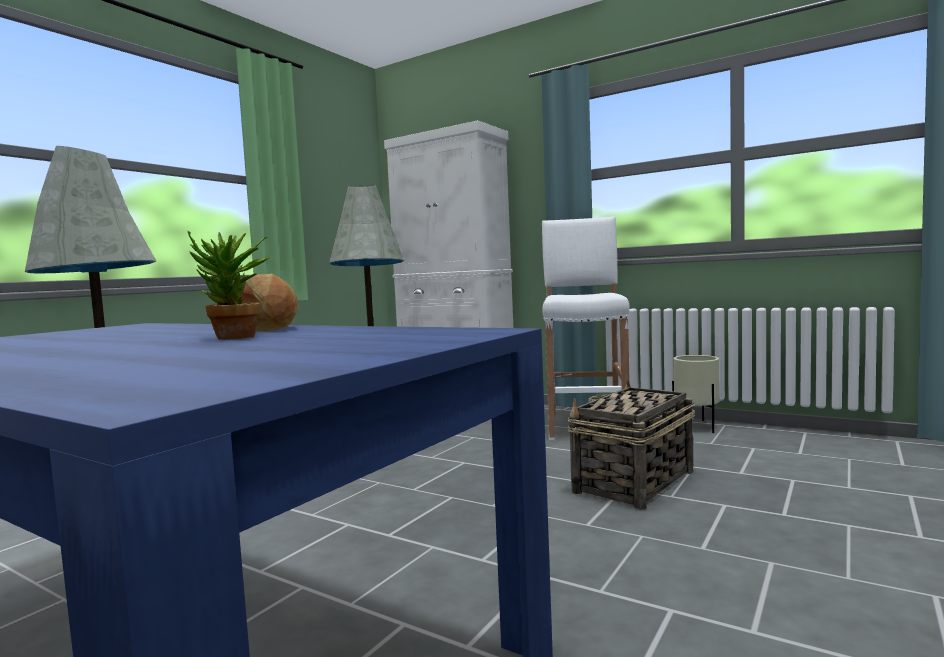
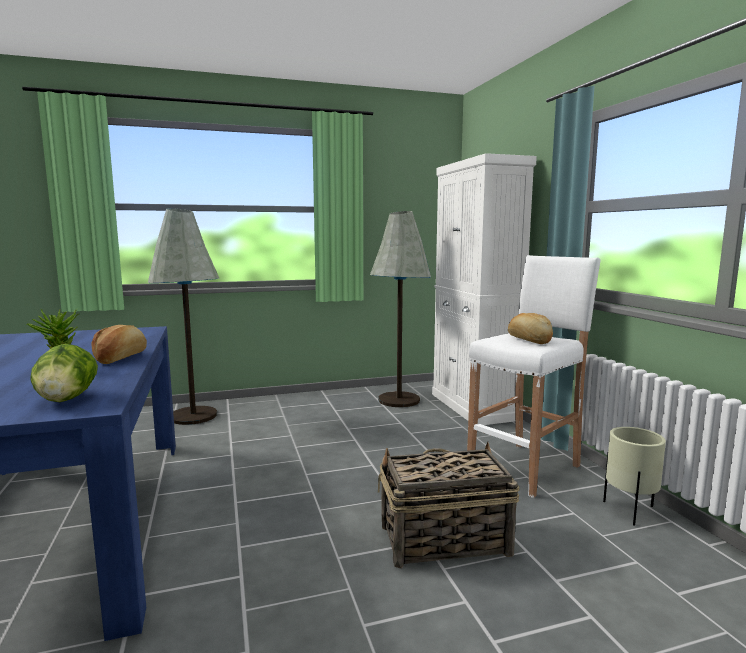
camera: 40 degrees right, 5 degrees up
(412, 335) = (67, 399): none -> lettuce
(588, 294) = (529, 340): none -> bread

